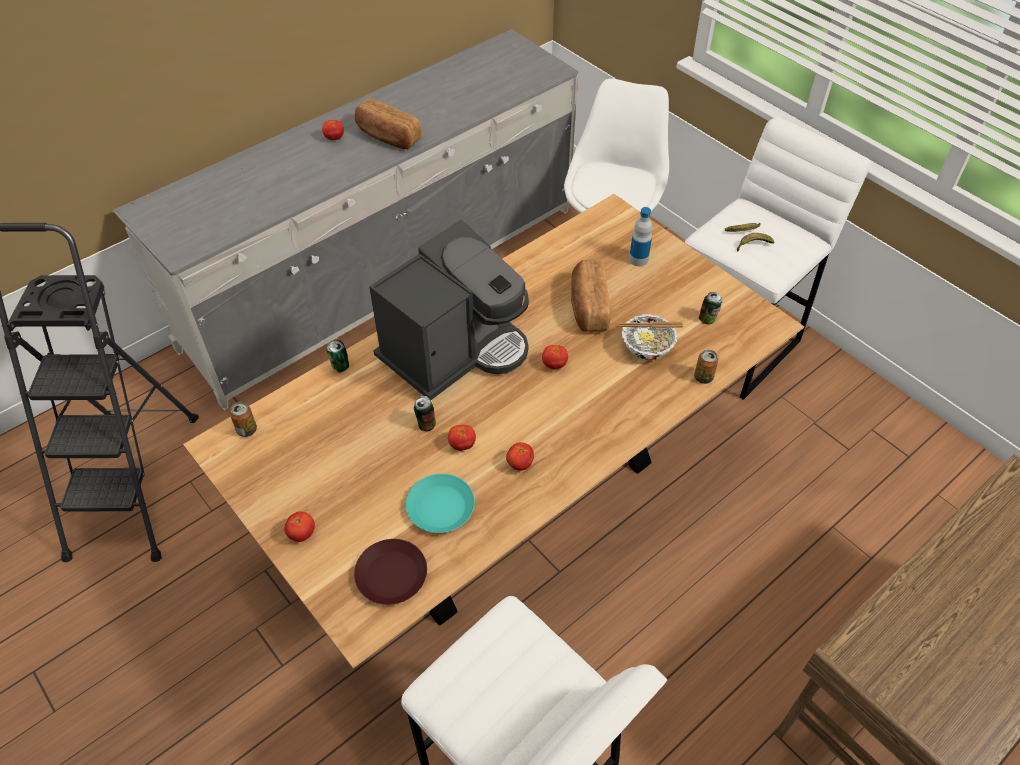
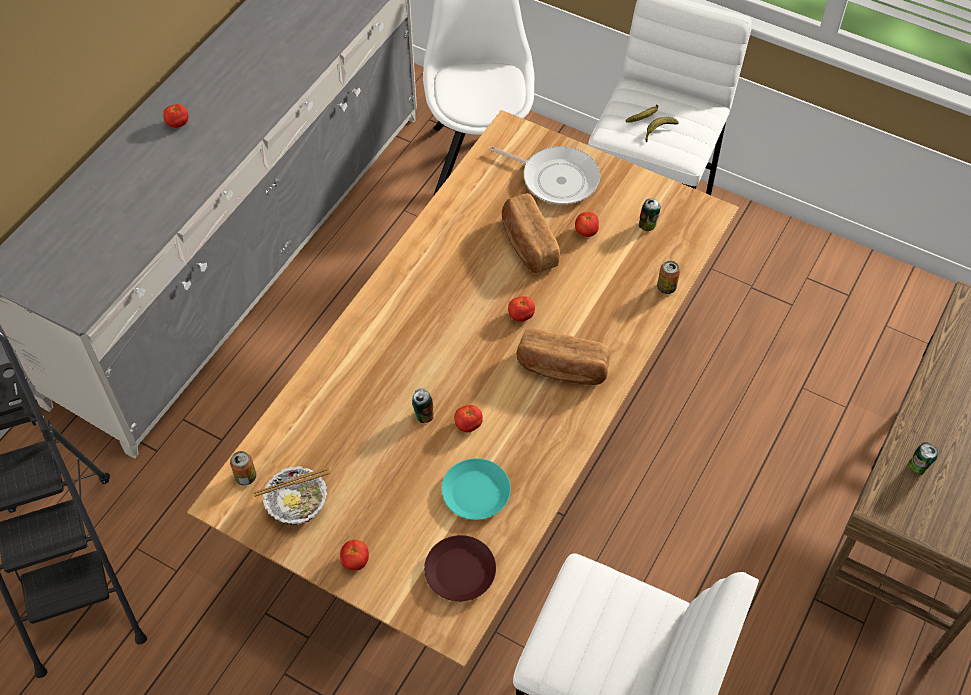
camera: 20 degrees left, 5 degrees up
(340, 367) = (308, 382): can -> can (917, 467)
(387, 136) = (237, 107): bread -> bread (562, 369)
(454, 350) = (416, 330): coffee machine -> none
(520, 464) = (531, 427): tomato -> tomato (586, 232)
(638, 259) = (556, 179): bottle -> frying pan
(647, 348) = (602, 273): bowl -> bowl (298, 505)

